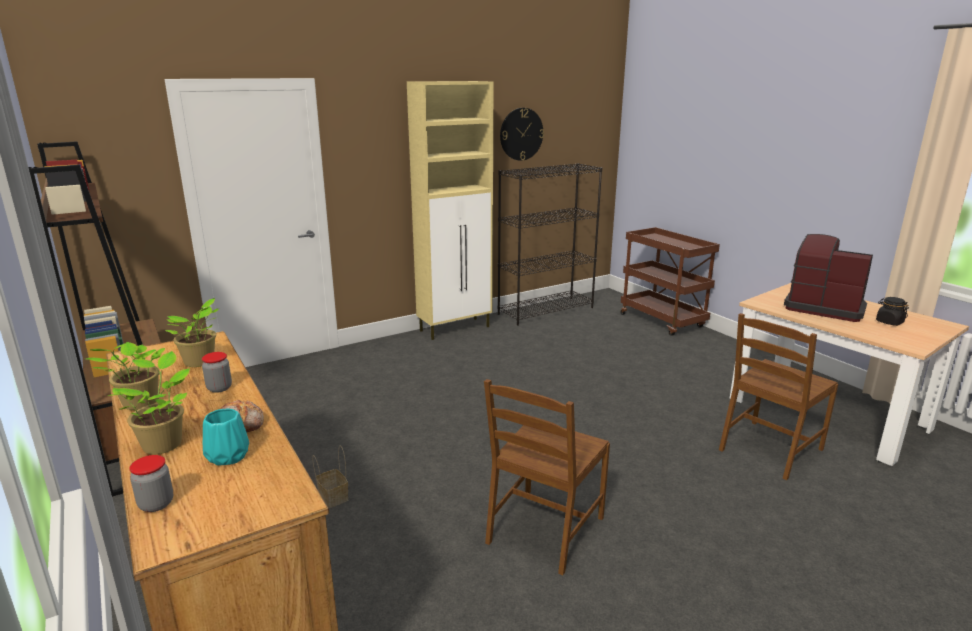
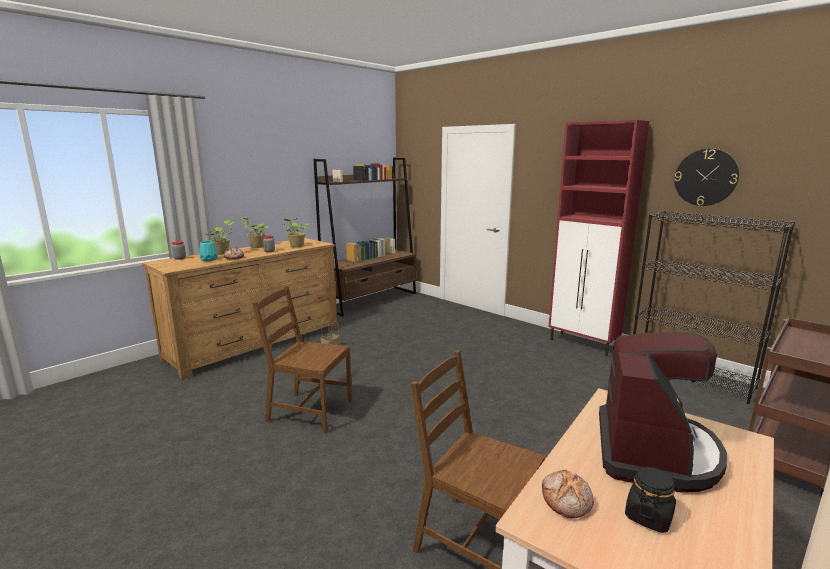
camera: 75 degrees right, 5 degrees down
(455, 328) = (583, 344): beige cabinet -> red cabinet
(888, 335) = (567, 500): none -> bread

